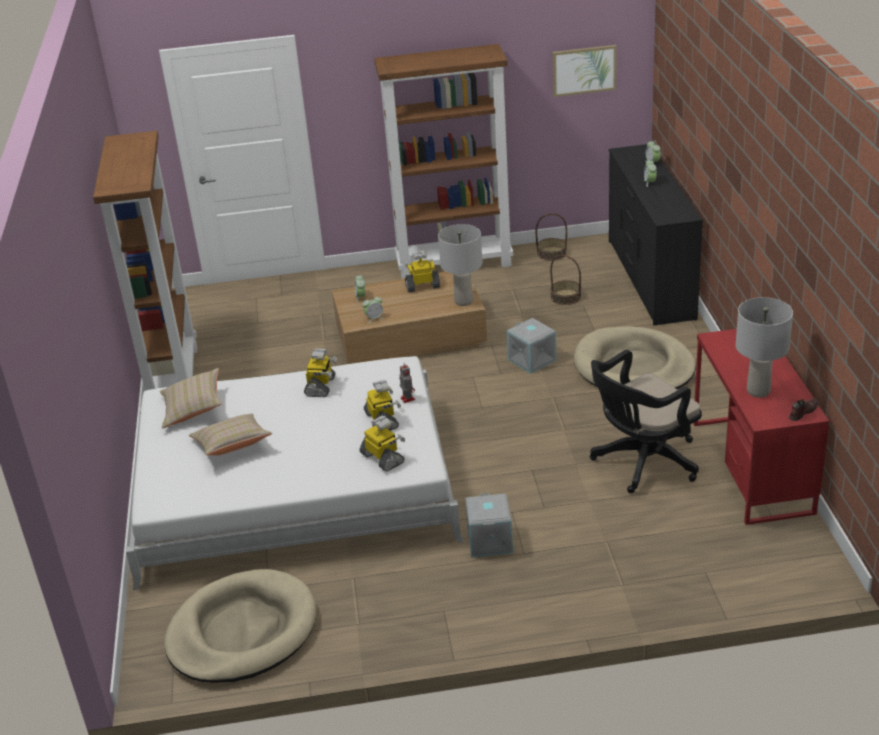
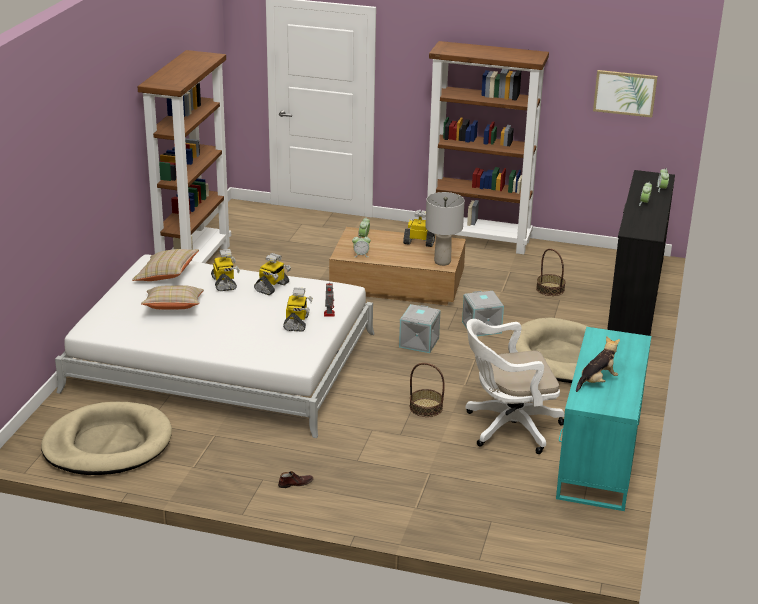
camera: 20 degrees right, 5 degrees down
(383, 458) = (275, 348): toy robot -> toy robot (224, 283)
(491, 541) = (338, 444): grey storage box -> grey storage box (419, 342)
(551, 253) = (566, 254): basket -> basket (426, 408)
(642, 463) = (507, 427): black office chair -> white office chair
(751, 467) = (598, 459): red desk -> turquoise desk
(758, 391) = (597, 381): grey table lamp -> plush toy
(803, 412) = (620, 407): brown shoe -> brown shoe (295, 483)

